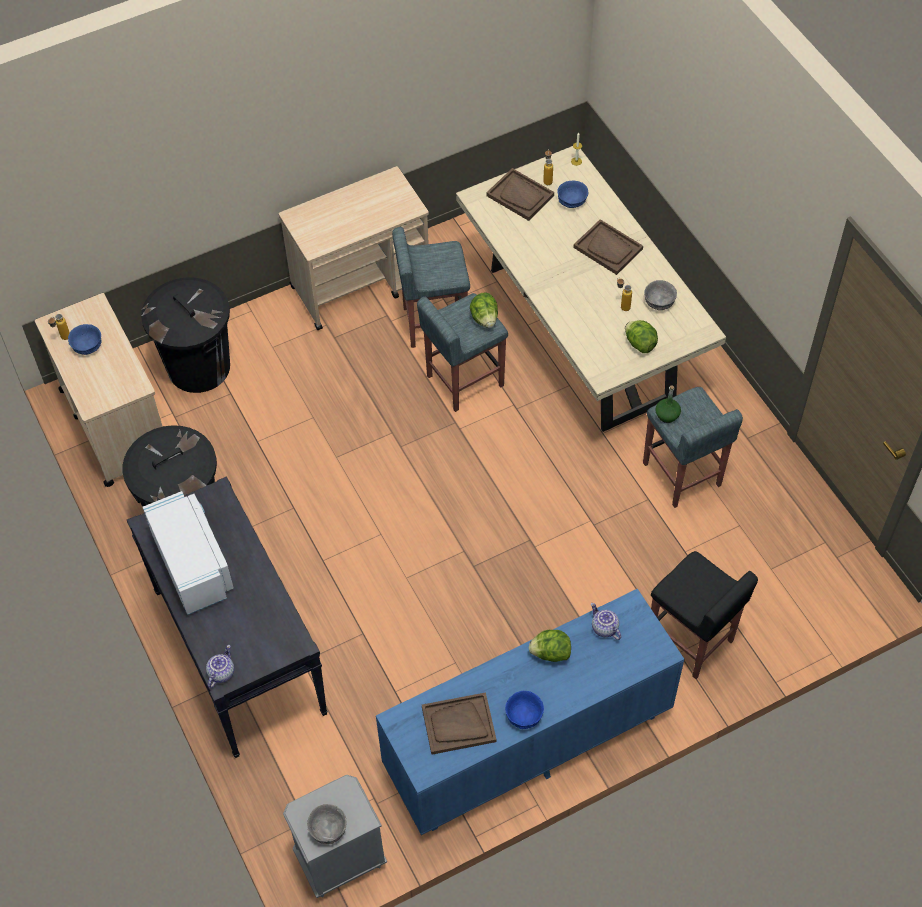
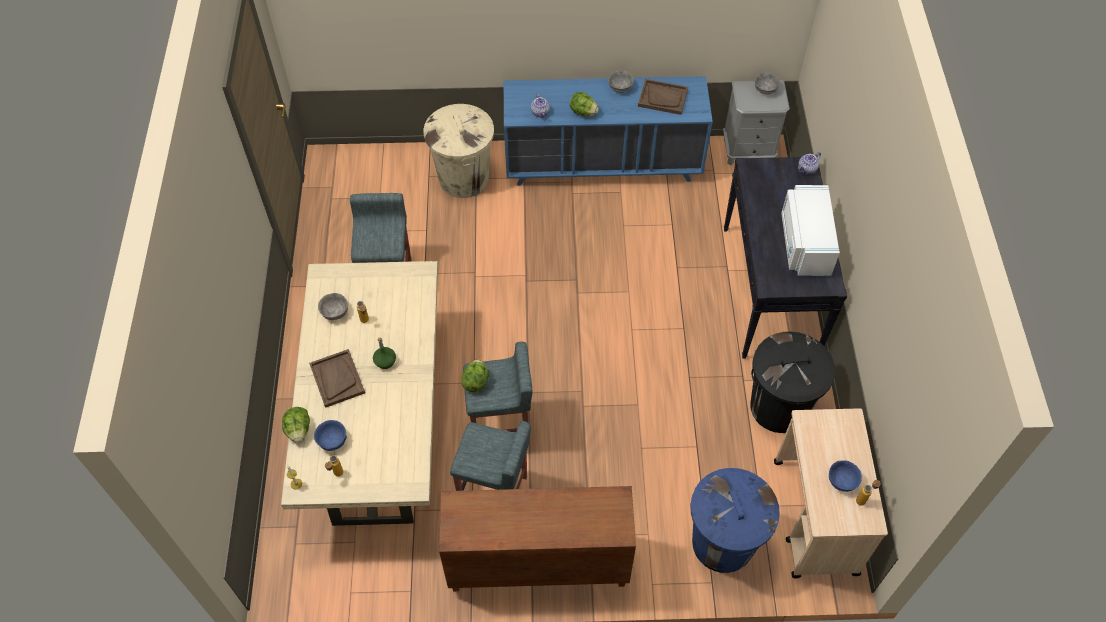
camera: 155 degrees left, 0 degrees up
(199, 367) = (722, 543): black trash can -> blue trash can
(361, 285) = (537, 565): beige cart -> brown cabinet
(520, 196) = (373, 468): brown tray -> none
(524, 716) = (620, 87): blue bowl -> grey bowl
(639, 343) = (376, 285): lettuce -> lettuce (298, 430)
(667, 415) = (392, 244): green bottle -> green bottle (385, 361)
(690, 641) = (464, 178): black stool -> beige trash can

